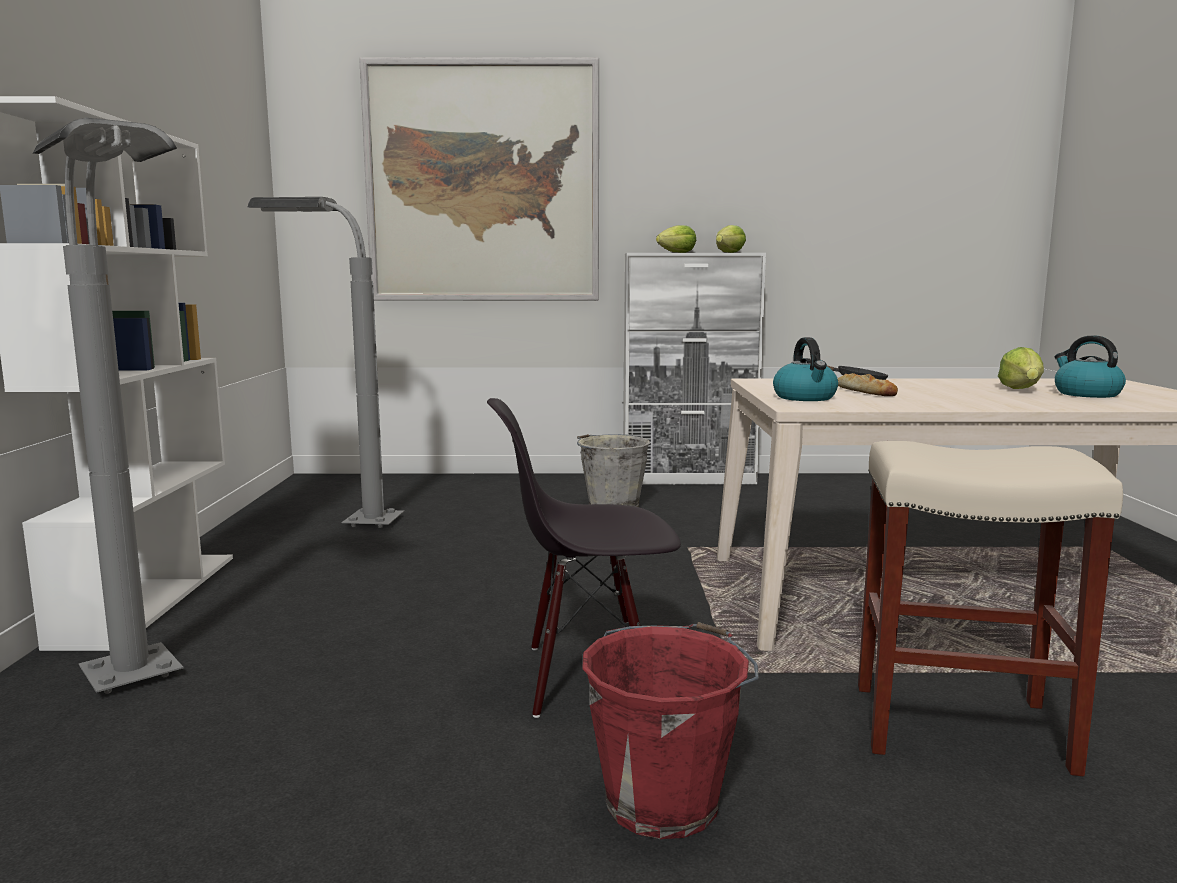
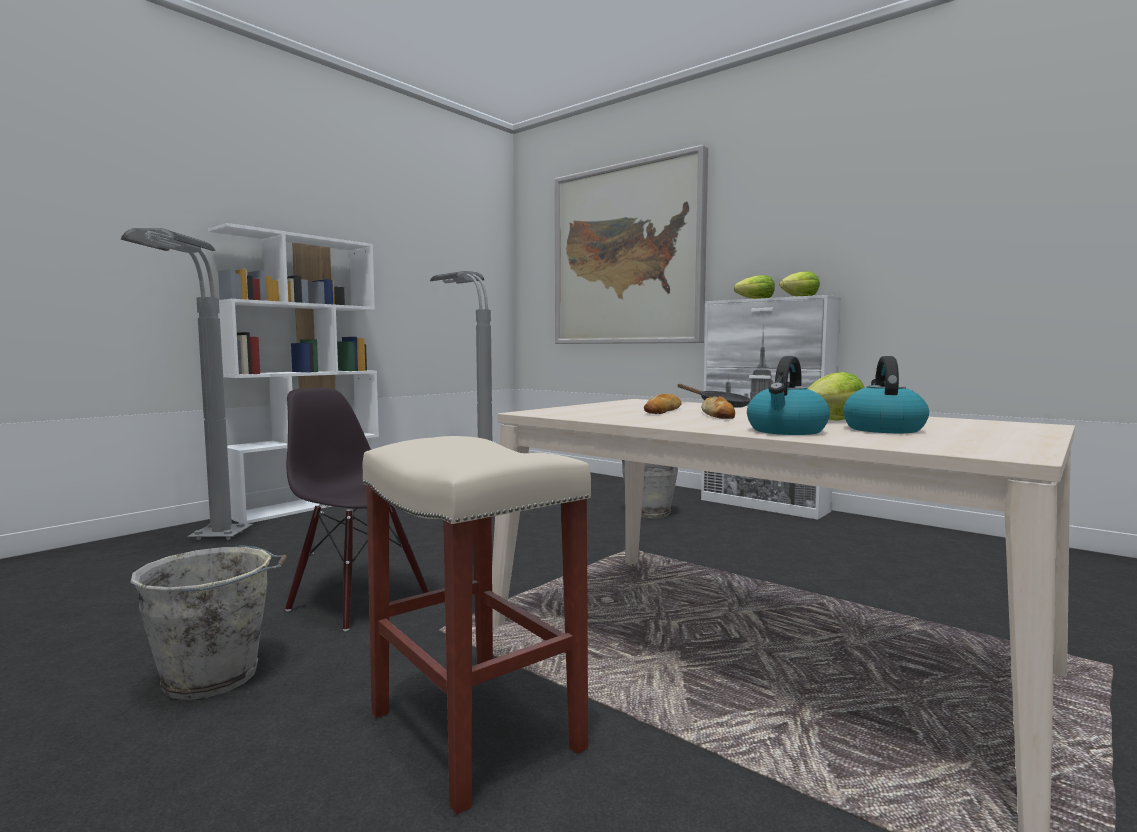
camera: 40 degrees right, 5 degrees down
(665, 801) = (215, 677): red bucket -> grey bucket
(805, 398) = (581, 409): kettle -> kettle (786, 431)
(927, 392) = (717, 415): none -> bread

